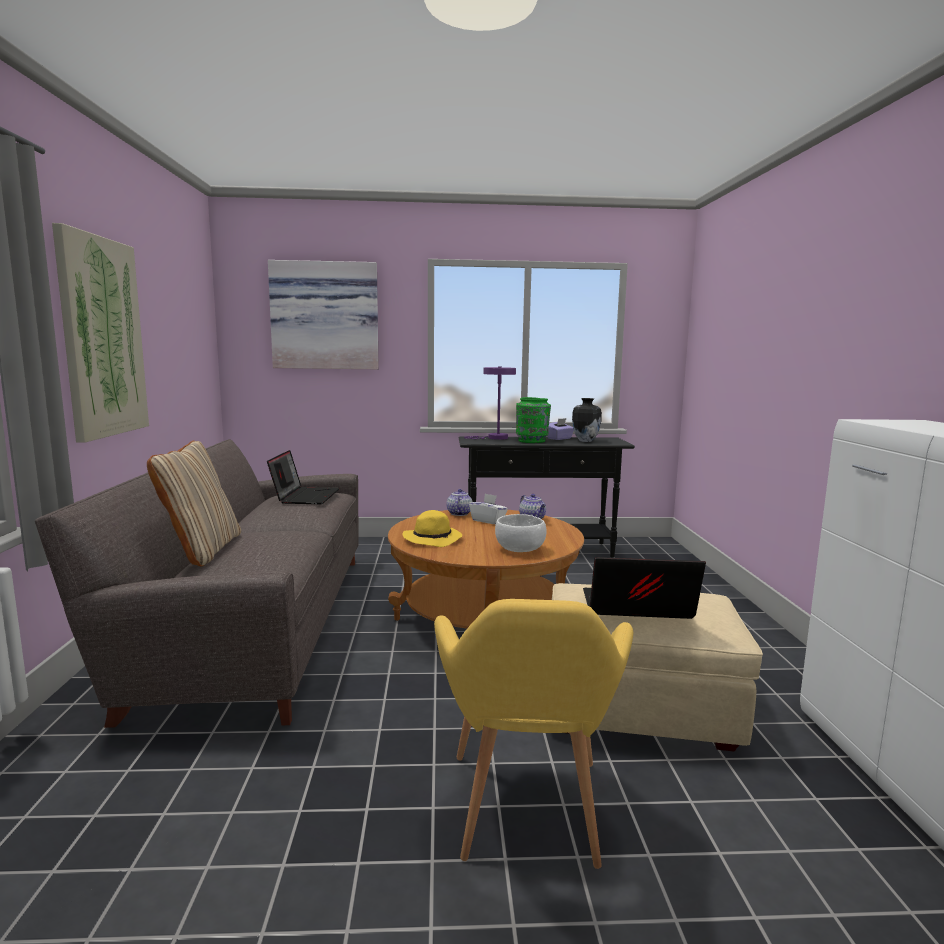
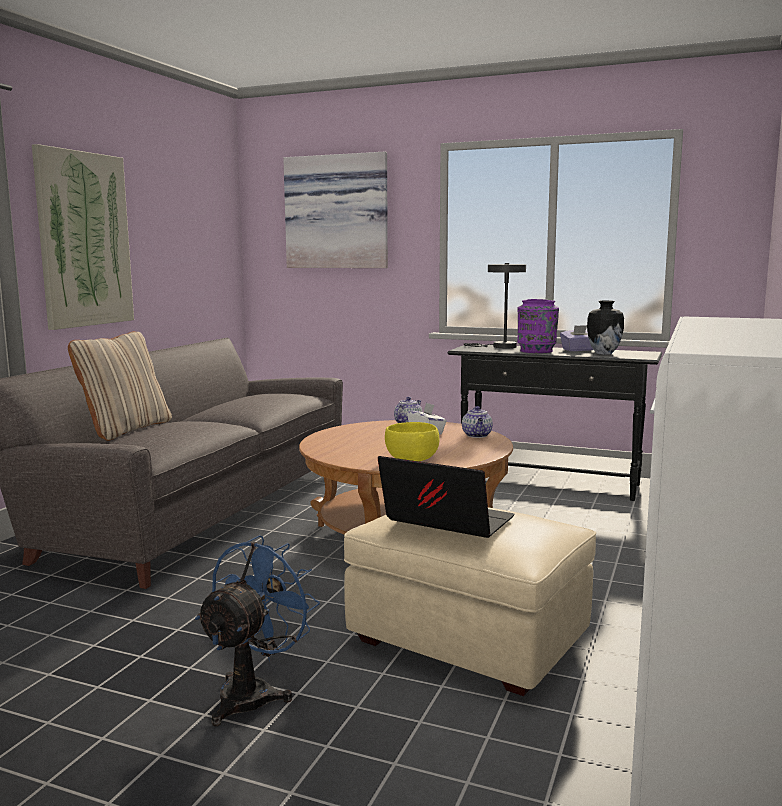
camera: 25 degrees right, 0 degrees up
(305, 496) = (270, 396): laptop -> none
(433, 539) = (343, 443): yellow hat -> none
(494, 438) = (500, 347): purple table lamp -> grey table lamp
(520, 550) = (412, 460): white bowl -> yellow bowl
(526, 817) = (254, 693): yellow armchair -> blue fan
(532, 441) = (536, 351): green vase -> purple vase

